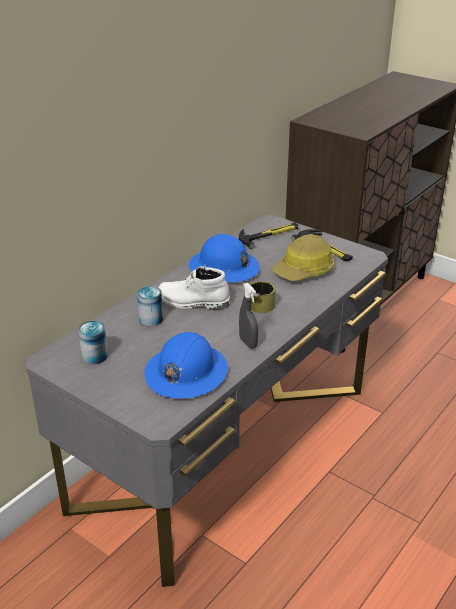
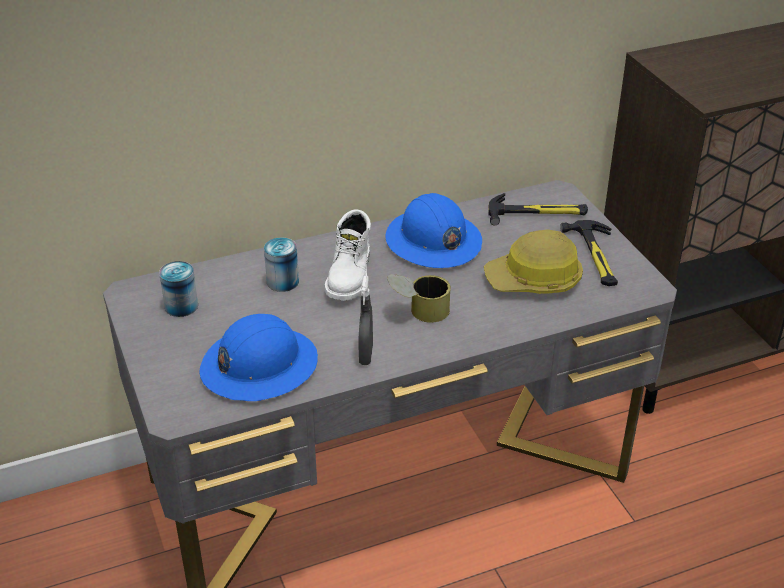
camera: 30 degrees right, 5 degrees up
(192, 302) = (350, 276): white boot -> white boot turned 120 degrees counterclockwise

